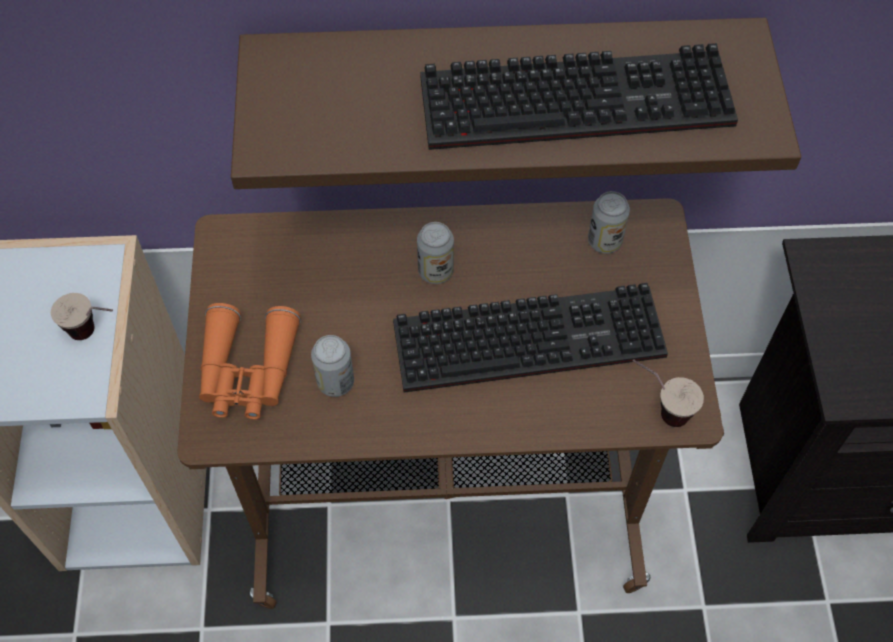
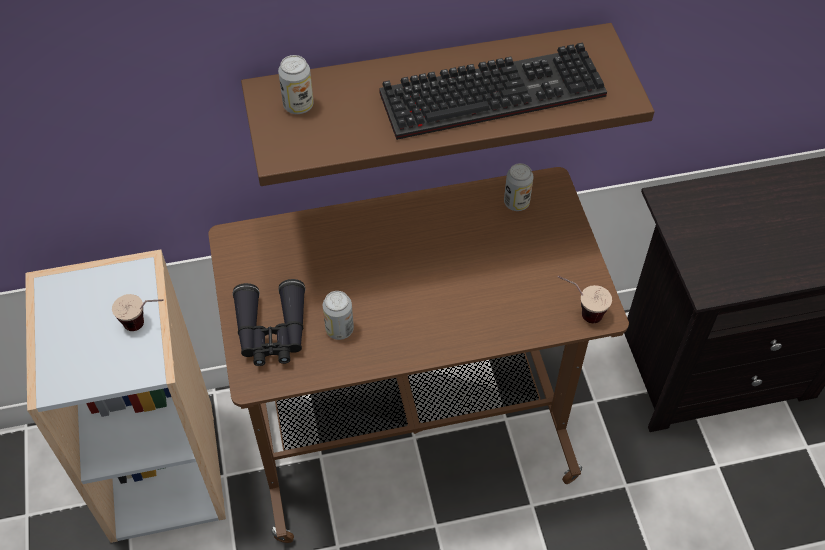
camera: 10 degrees left, 5 degrees down
(247, 371) = (272, 332): orange binoculars -> black binoculars
(435, 271) = (397, 241): can -> can (298, 105)
(532, 335) = (477, 275): keyboard -> none

